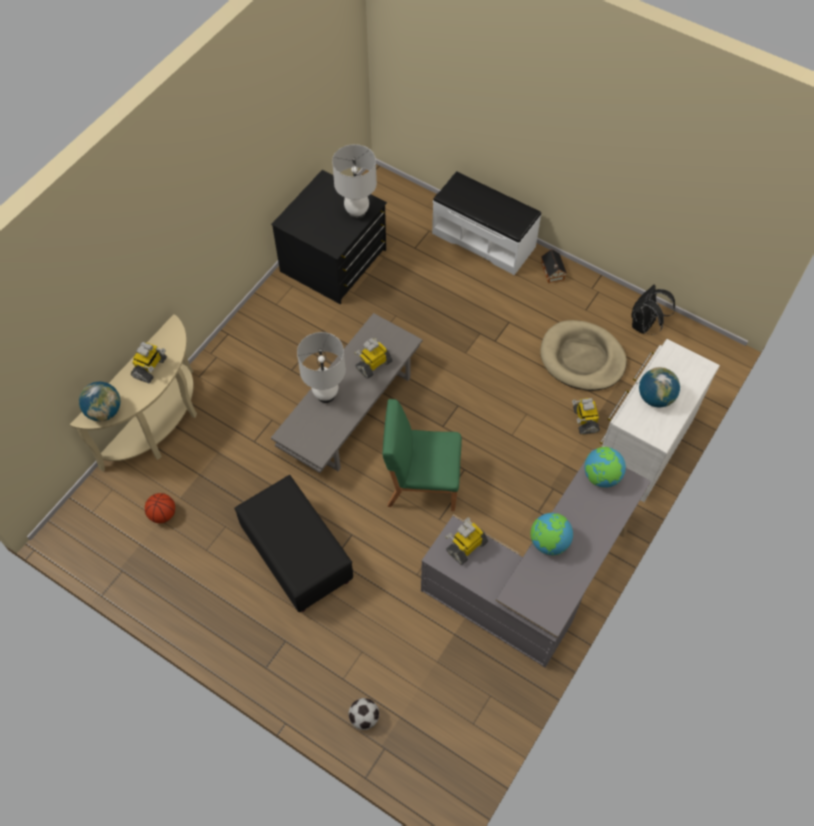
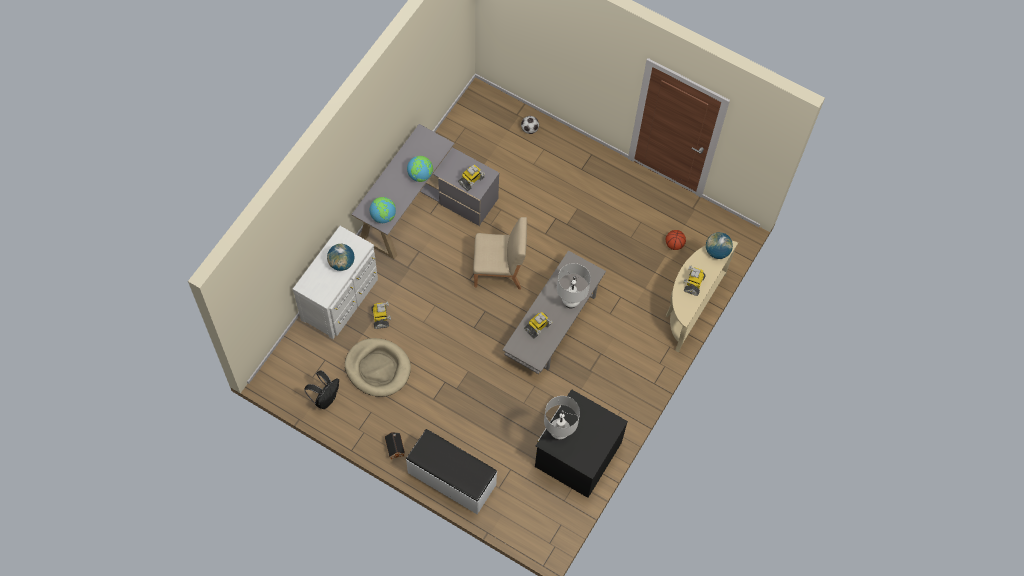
camera: 175 degrees right, 5 degrees up
(297, 555) = (580, 219): black ottoman -> none
(421, 481) = (499, 270): green chair -> beige chair

